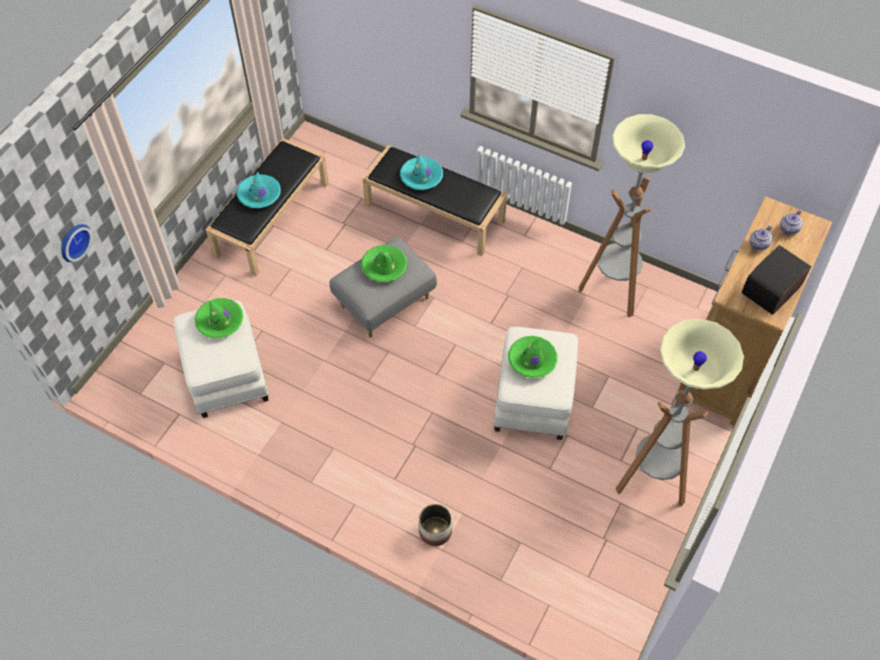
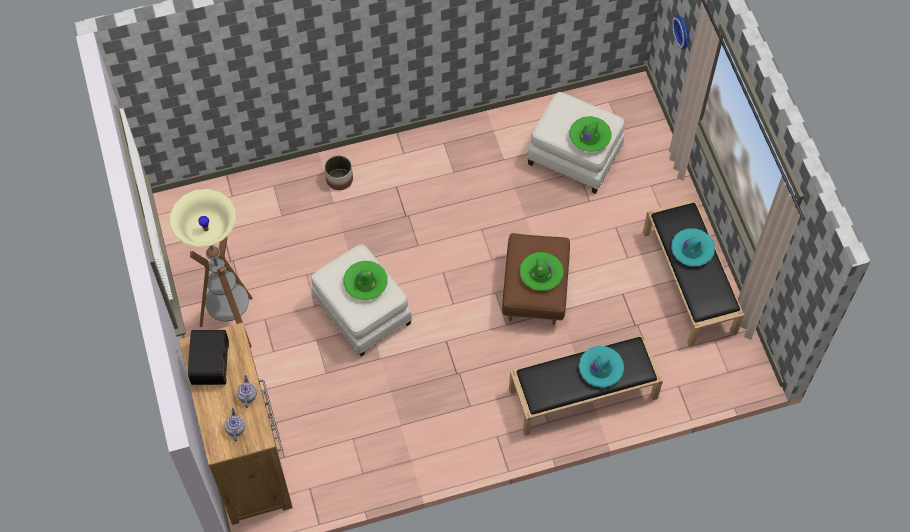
camera: 135 degrees right, 5 degrees up
(384, 302) = (535, 291): grey ottoman -> brown ottoman
(612, 291) = (385, 446): floor lamp -> none

